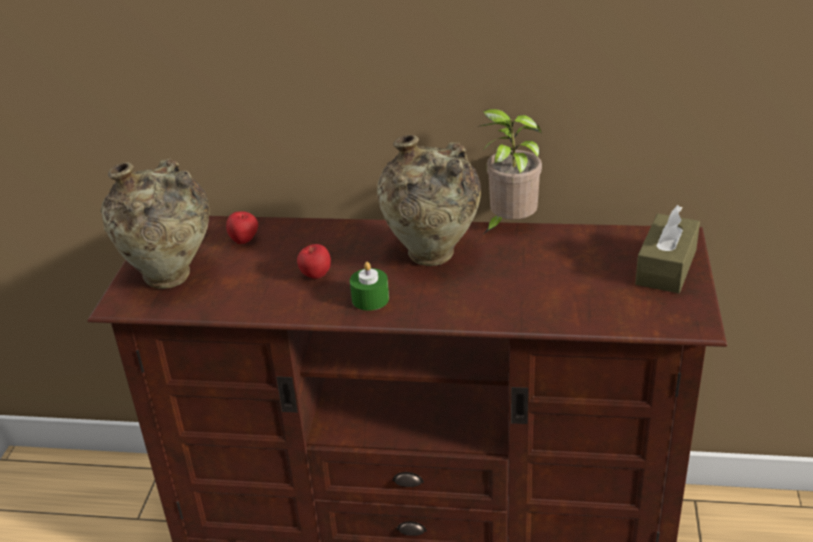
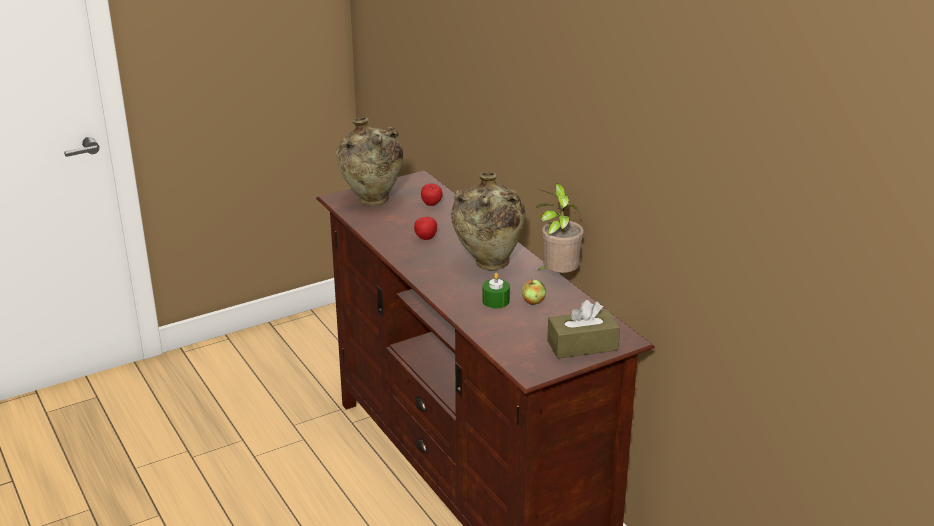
camera: 50 degrees right, 5 degrees down
(370, 299) = (424, 262): green candle -> green candle (495, 301)
(544, 261) = (533, 301): none -> apple

